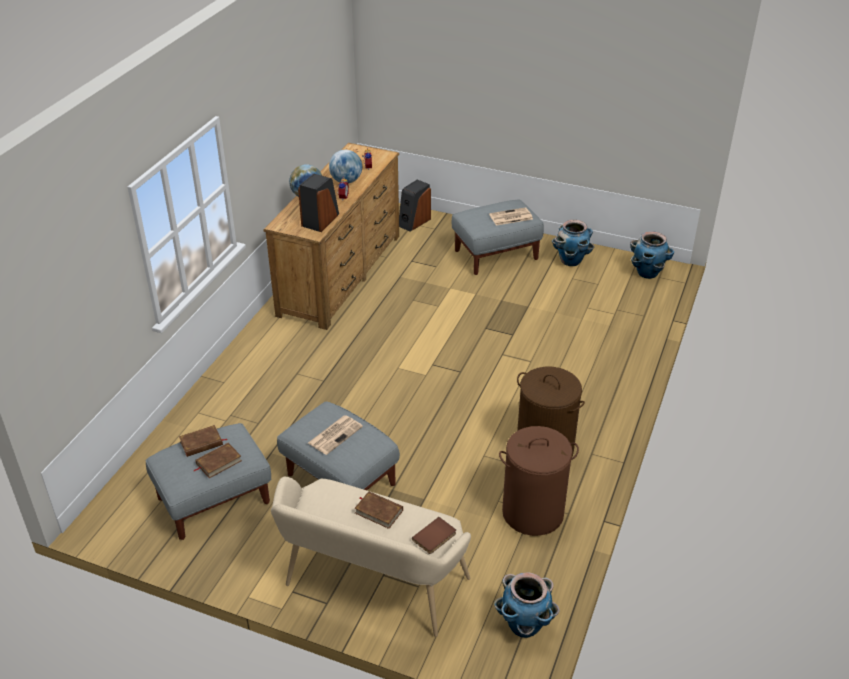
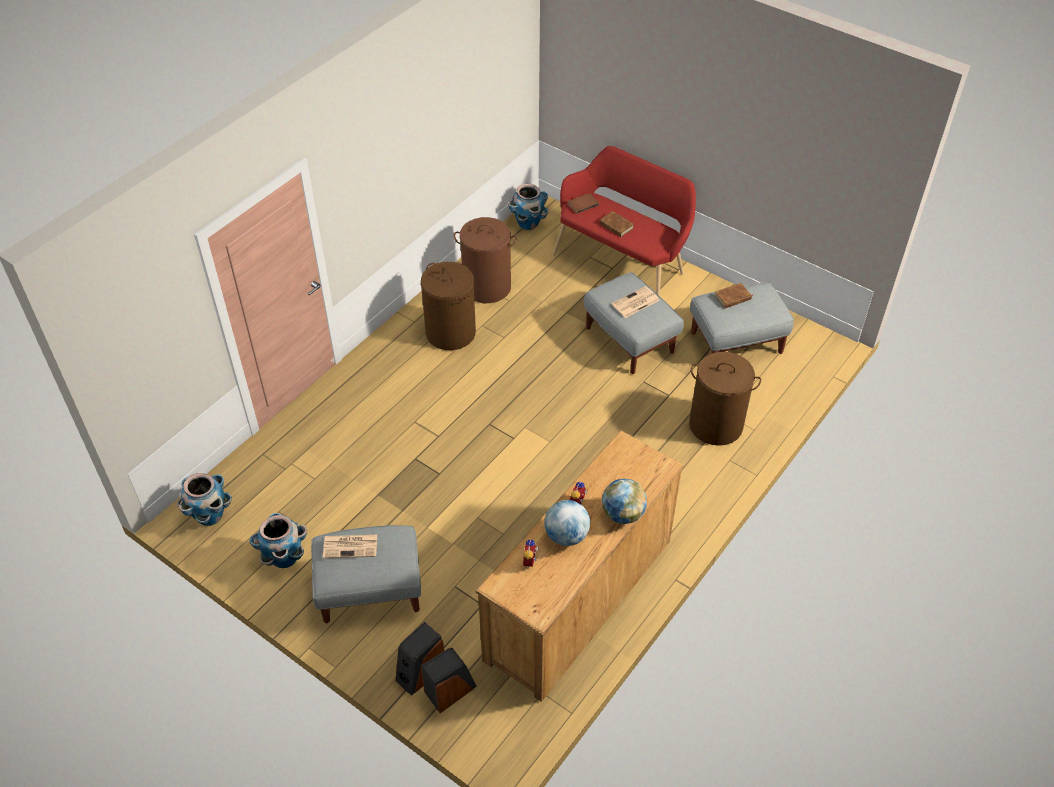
camera: 165 degrees left, 10 degrees up
(201, 443) = (747, 316): brown book -> none
(237, 409) = (716, 425): none -> brown laundry basket
(320, 220) = (613, 464): speaker -> speaker (420, 672)
(371, 587) = (623, 262): beige bench -> red bench

